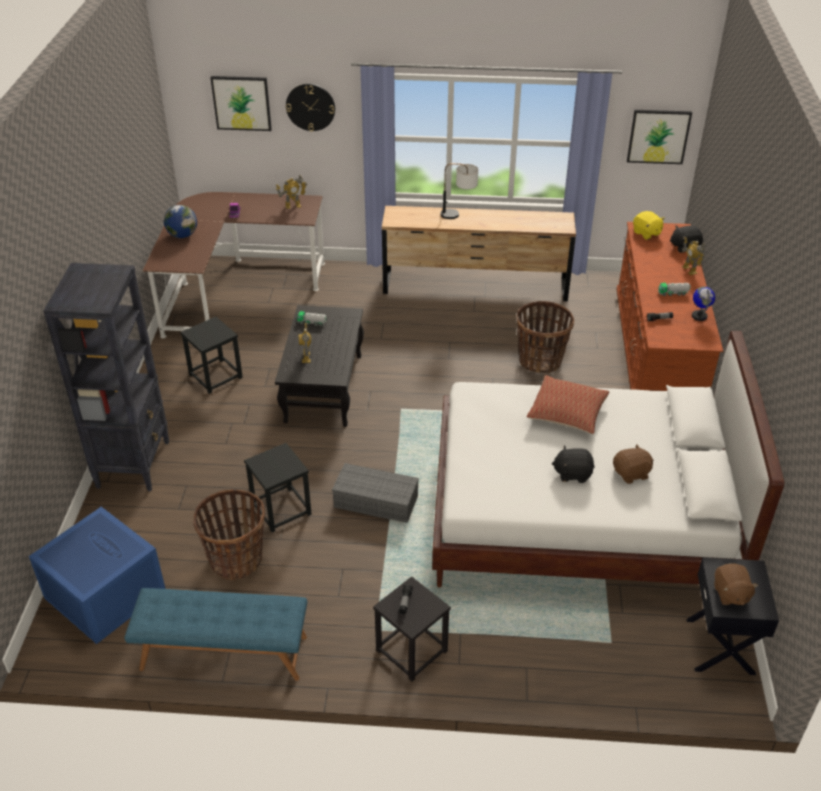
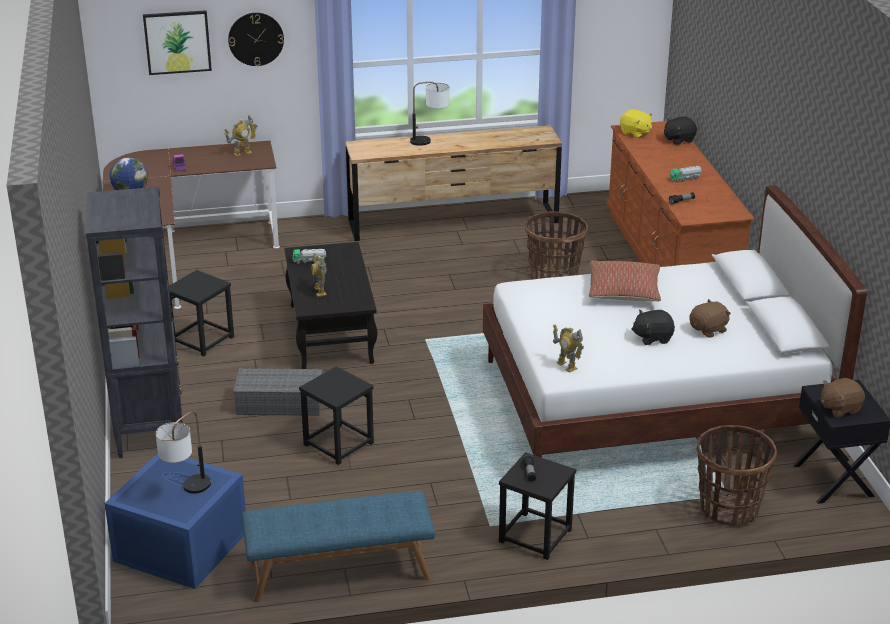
camera: 15 degrees left, 10 degrees down
(100, 558) = (187, 492): none -> table lamp
(236, 560) = (312, 494): basket -> basket (728, 509)
(377, 501) = (439, 421): grey storage box -> grey storage box (281, 403)
(658, 136) = (627, 33): picture -> none
(689, 270) = (692, 158): toy robot -> toy robot (566, 366)
(699, 316) = (719, 194): globe -> none
(730, 594) = (839, 408): brown plush toy -> brown plush toy turned 90 degrees clockwise

